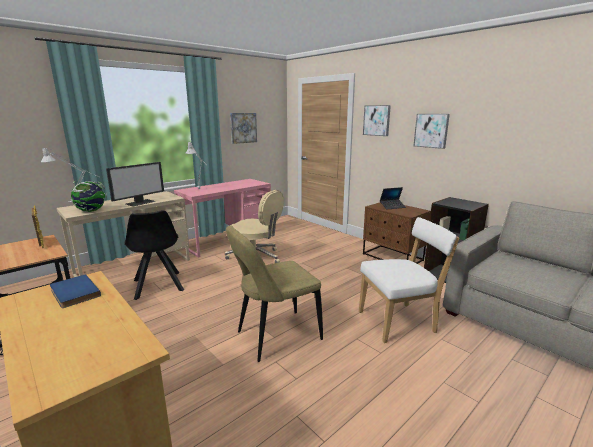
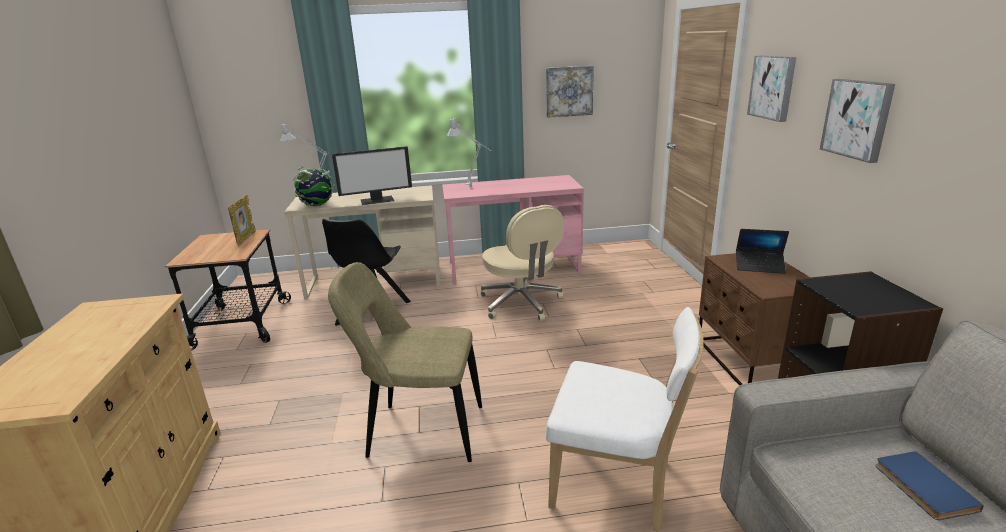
camera: 35 degrees right, 5 degrees up
(73, 293) = (125, 315): blue book -> blue book (922, 487)

